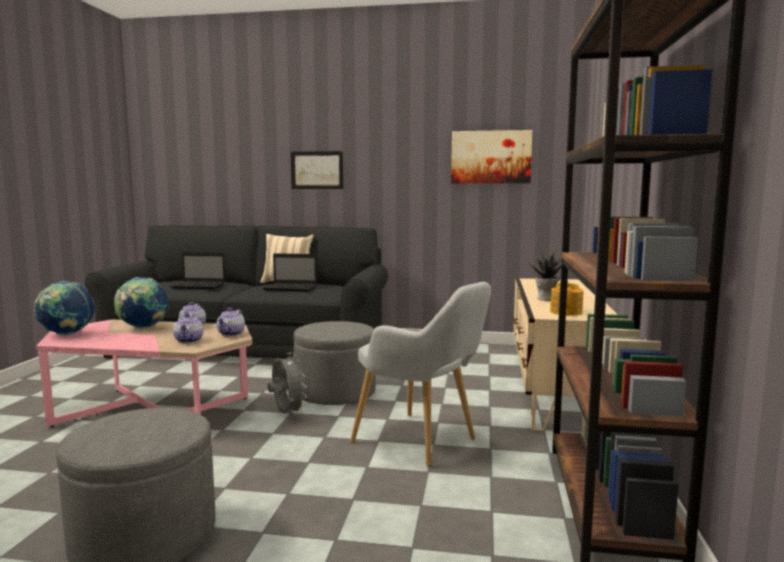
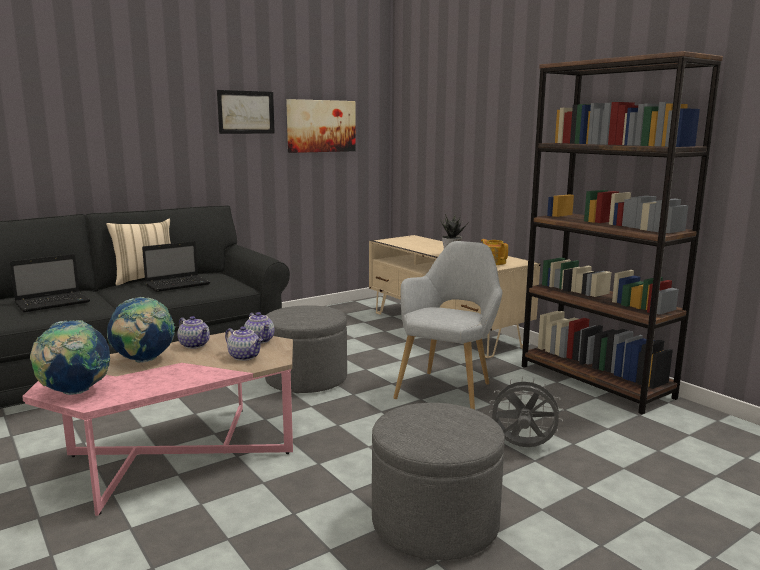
camera: 45 degrees left, 5 degrees up
(287, 414) = (311, 408): grey fan -> grey fan (522, 447)
(317, 170) = (142, 139): picture -> picture (246, 112)
(422, 442) = (449, 389): grey armchair -> grey armchair turned 60 degrees counterclockwise

